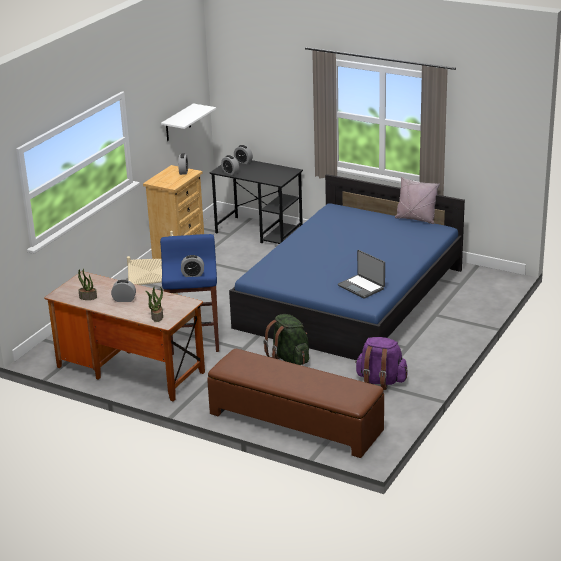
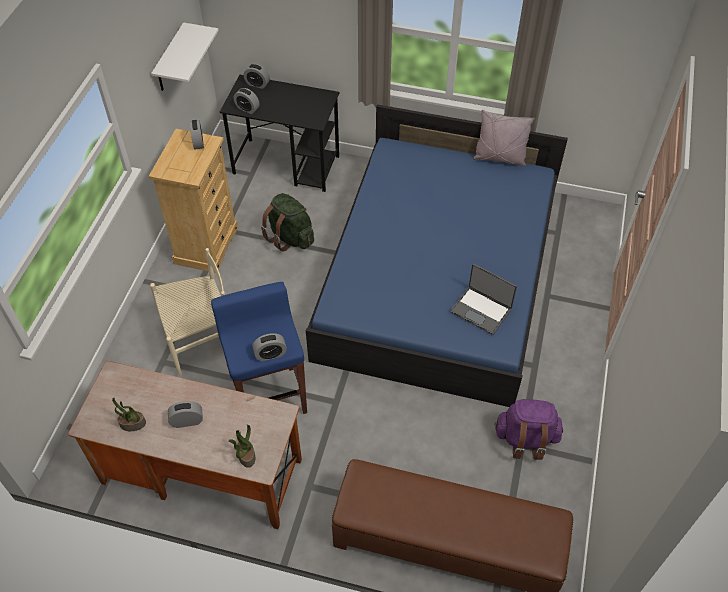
camera: 15 degrees left, 25 degrees up
(289, 359) = (400, 412): green backpack -> green backpack (290, 237)

